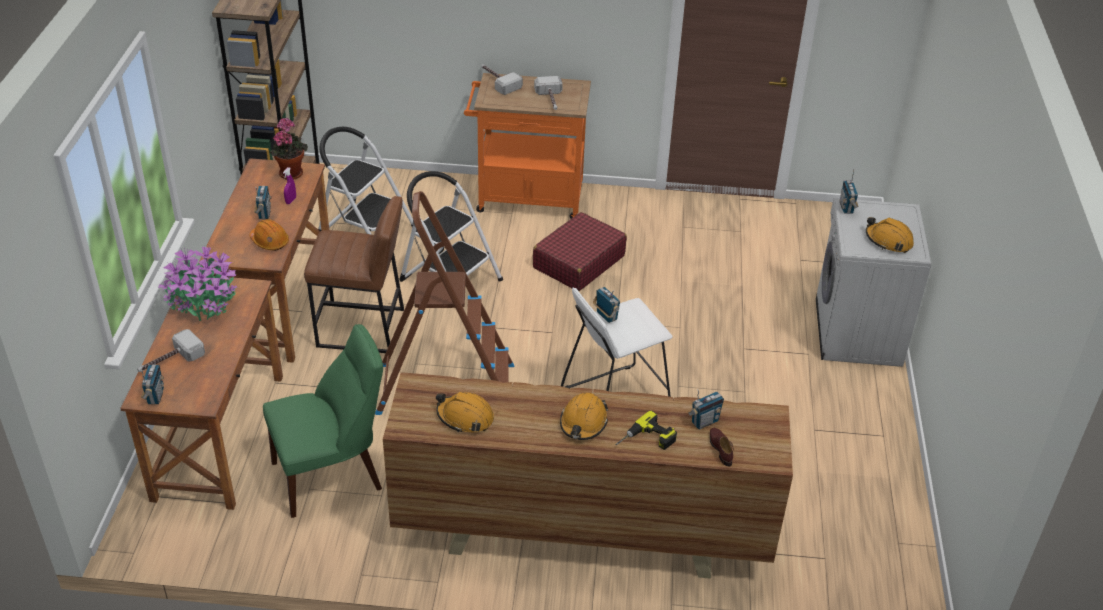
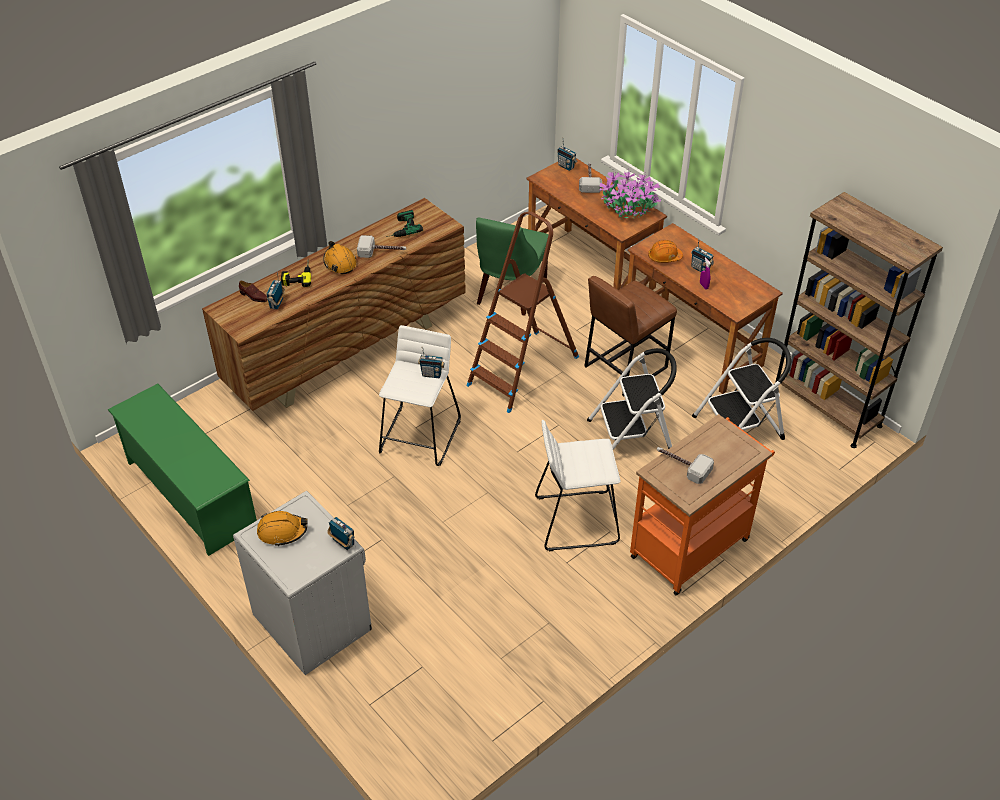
camera: 135 degrees right, 5 degrees up
(291, 172) = (741, 302): potted plant -> none
(465, 417) = (400, 228): orange hard hat -> power drill
(497, 81) = (746, 452): hammer -> hammer (382, 252)
(578, 262) = (576, 520): red suitcase -> white stool
(885, 502) = (190, 494): none -> green shoe rack

